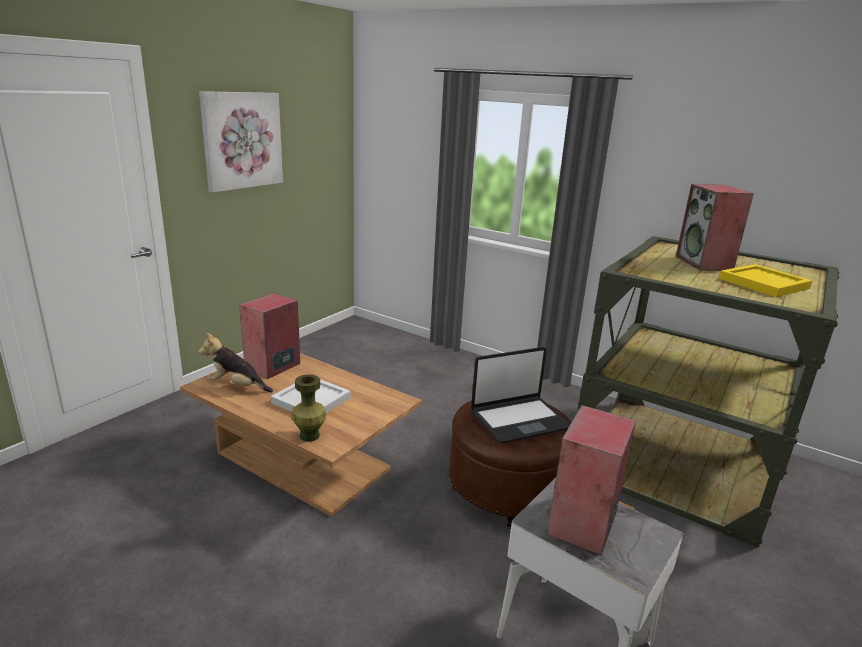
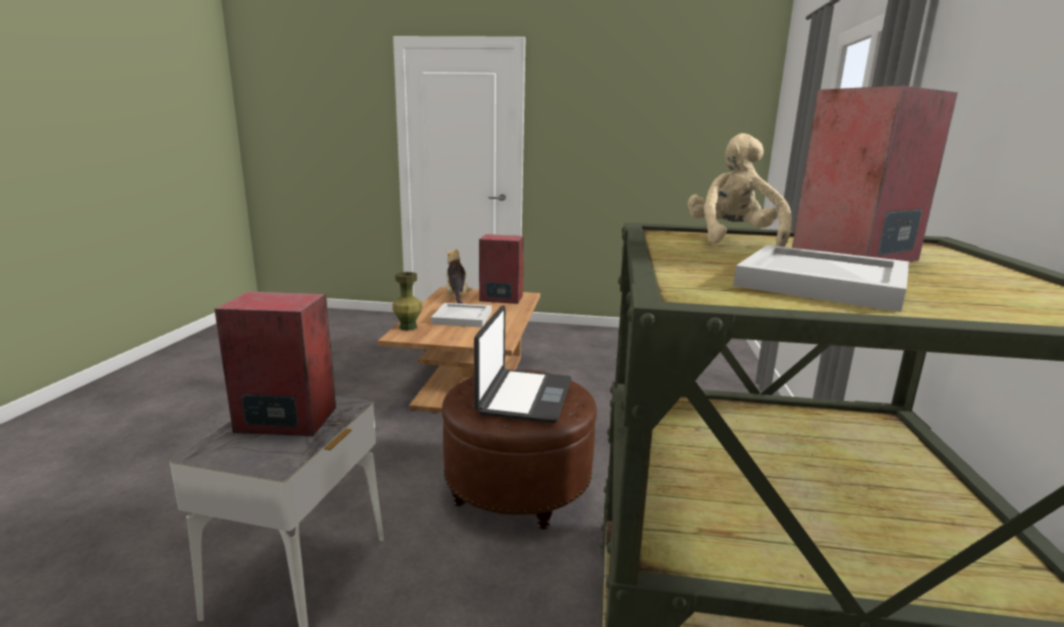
camera: 65 degrees right, 5 degrees down
(242, 140) = (611, 117): picture -> none
(519, 420) = (524, 396): laptop -> laptop turned 120 degrees counterclockwise
(654, 266) = (733, 239): none -> beige plush toy
(762, 283) = (819, 282): yellow tray -> white tray

